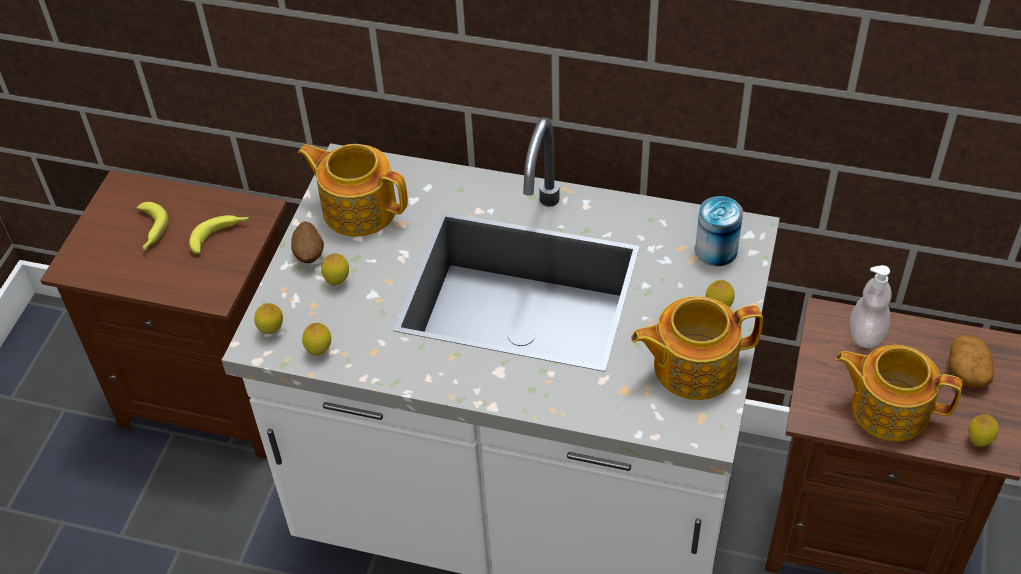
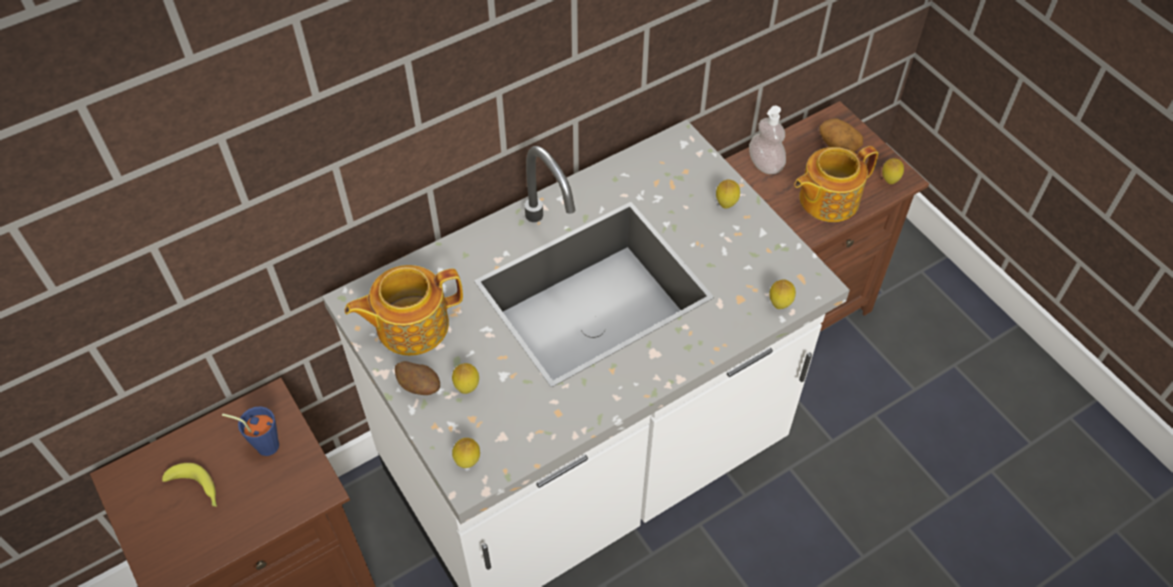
camera: 50 degrees left, 5 degrees up
(220, 235) = (263, 444): banana -> blue cup
(319, 351) = (521, 445): lemon -> lemon (779, 304)
(692, 366) = (757, 251): teapot -> none
(716, 250) = (678, 168): can -> none

